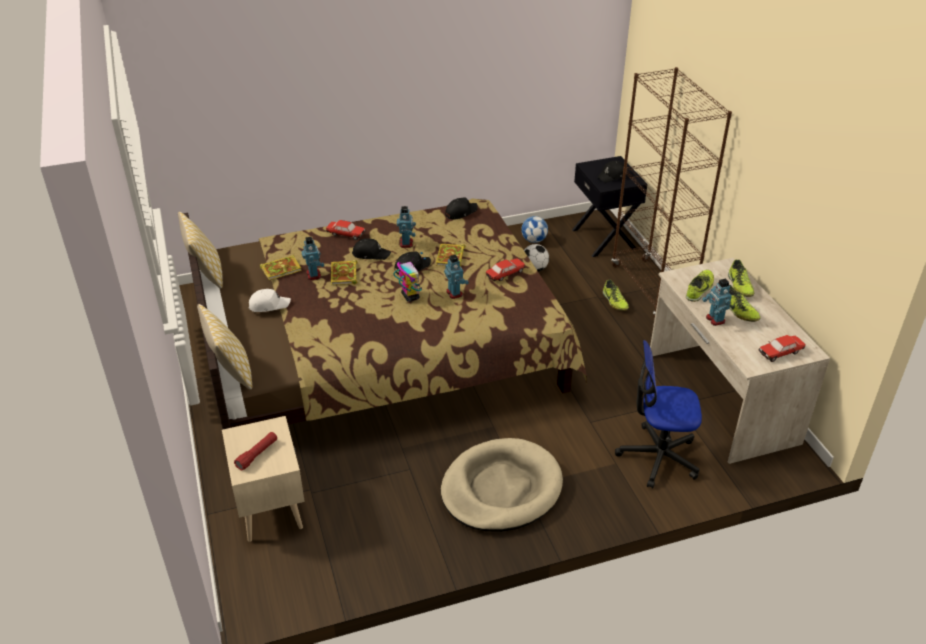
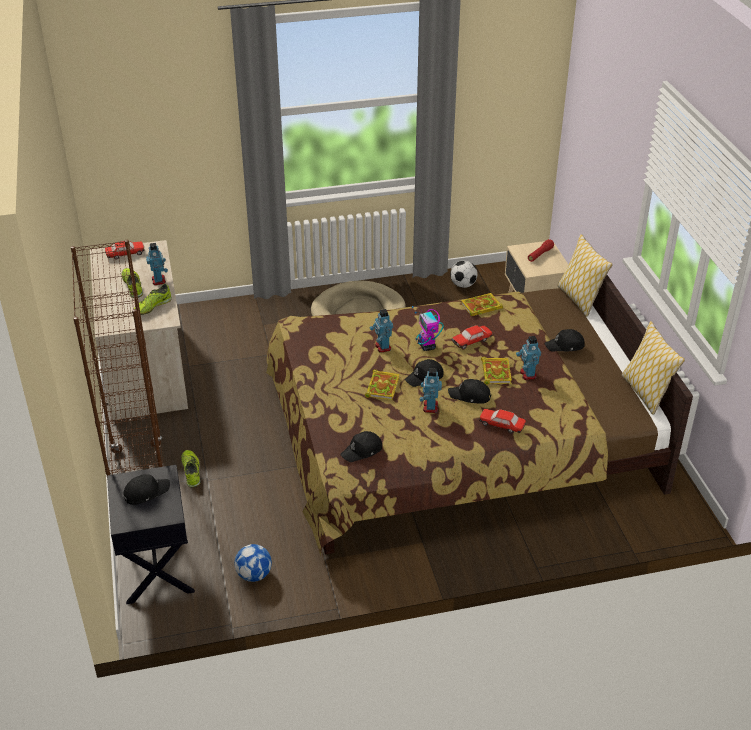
camera: 175 degrees left, 0 degrees up
(269, 305) = (565, 346): white cap -> black cap
(282, 269) = (564, 383): book -> book (480, 307)
(505, 274) = (327, 365): toy car -> toy car (471, 341)
(534, 269) = (268, 525): football -> football (463, 285)
(658, 457) = (227, 327): office chair -> none
(739, 286) = (113, 307): shoe -> none

